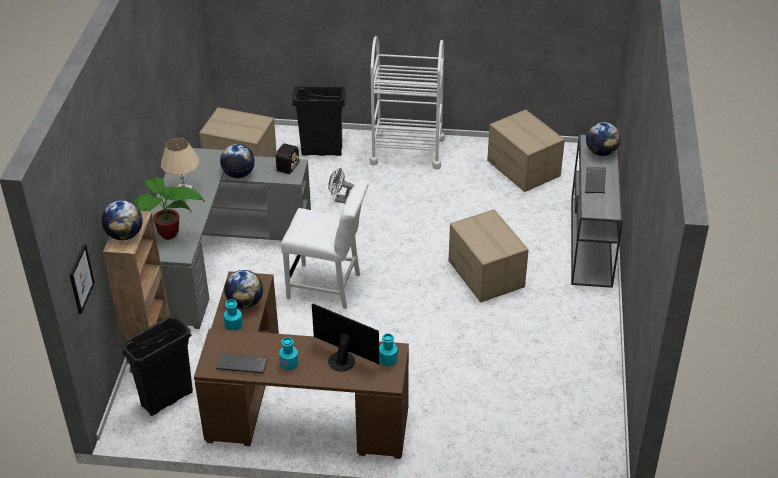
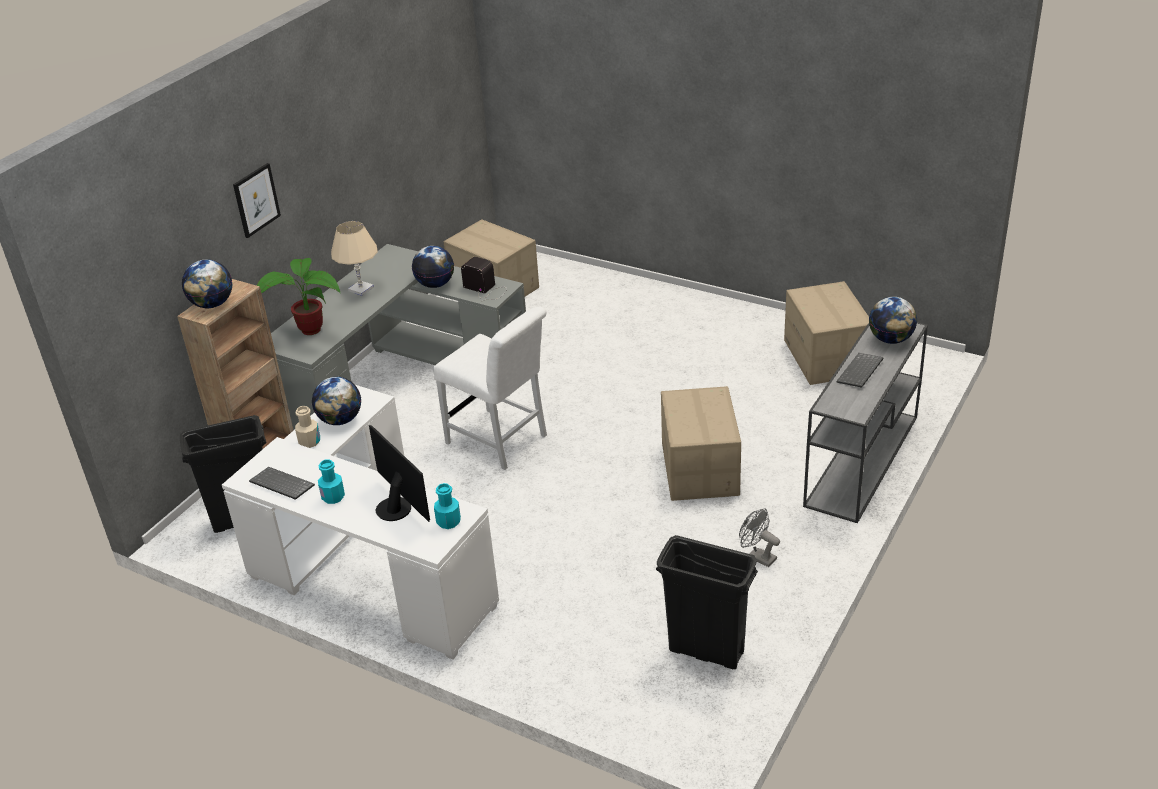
camera: 25 degrees right, 5 degrees down
(81, 278) = (126, 336): picture -> picture (256, 200)
(234, 326) = (309, 442): turquoise bottle -> beige bottle
(282, 171) = (486, 289): radio -> radio turned 105 degrees counterclockwise
(291, 410) = (366, 567): brown desk -> white desk
(322, 151) = (592, 294): black trash can -> black trash can (707, 651)
(340, 200) = (578, 349): grey fan -> grey fan (757, 556)
(407, 151) = (692, 311): white cart -> none

